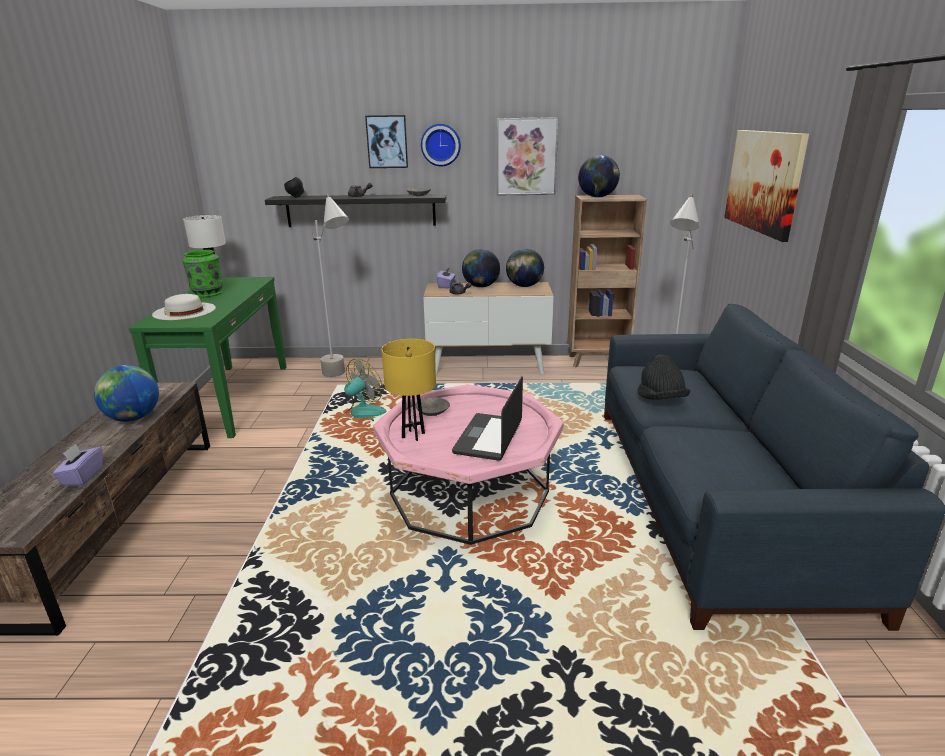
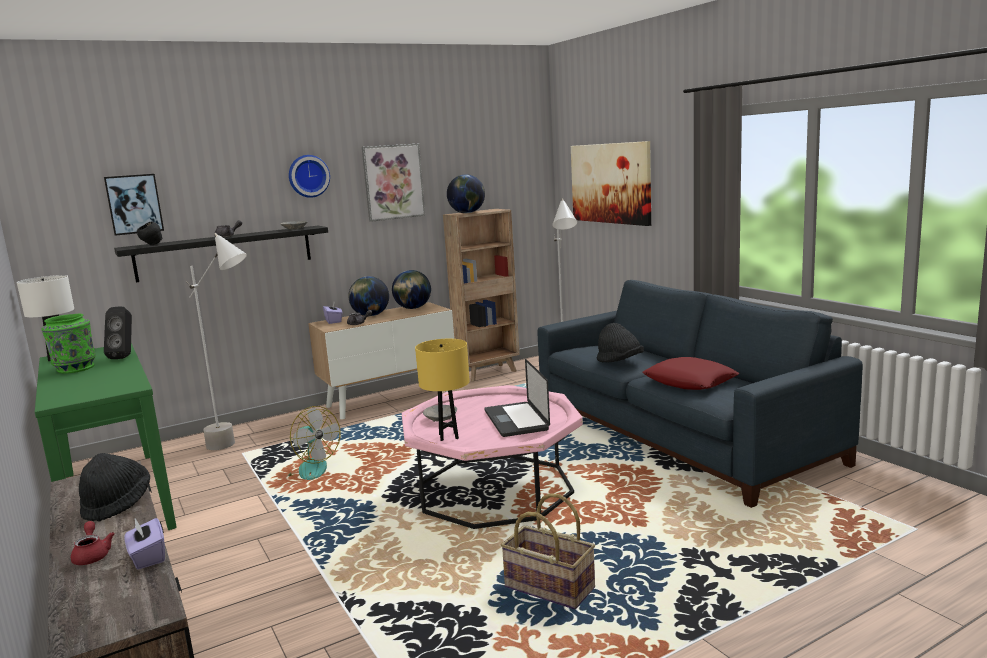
camera: 30 degrees left, 10 degrees down
(64, 459) = (92, 555): none -> red teapot
(133, 418) = (117, 504): globe -> black hat
(184, 311) = (81, 385): white hat -> none
(247, 290) = (125, 357): none -> black speaker
(361, 416) = (307, 469): fan -> fan turned 120 degrees clockwise
(387, 142) = (250, 176): picture -> picture (134, 204)
(398, 627) = (548, 588): none -> basket
(706, 451) = (690, 381): none -> red pillow

